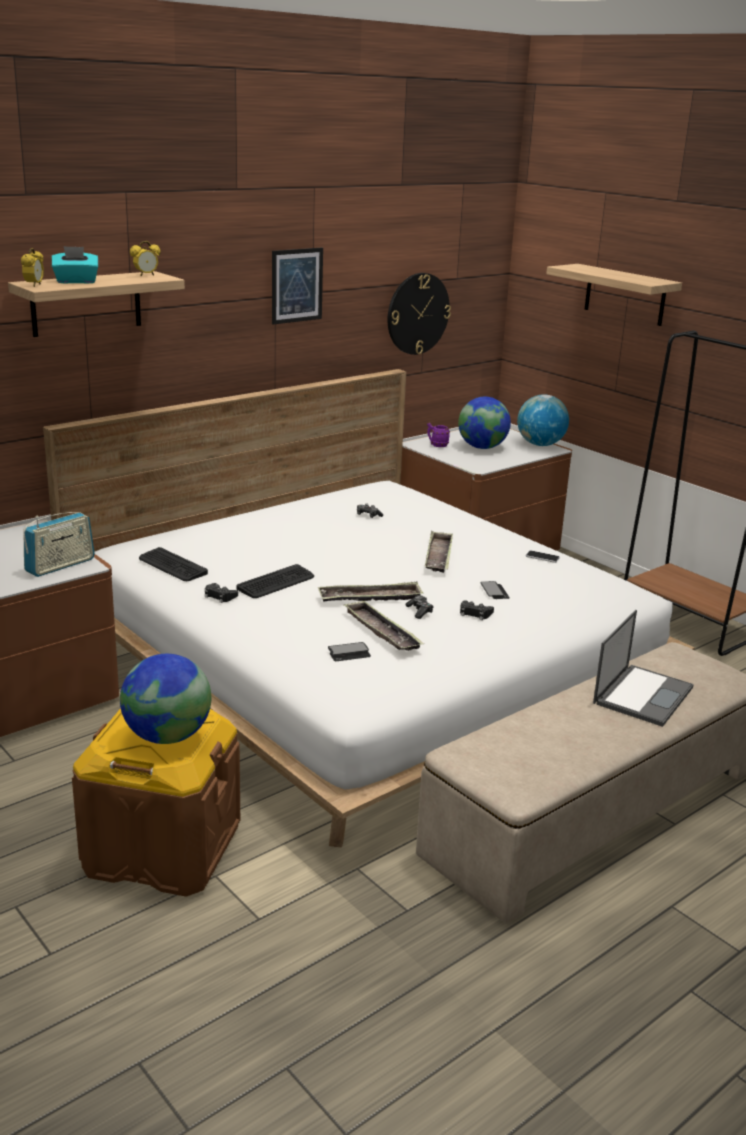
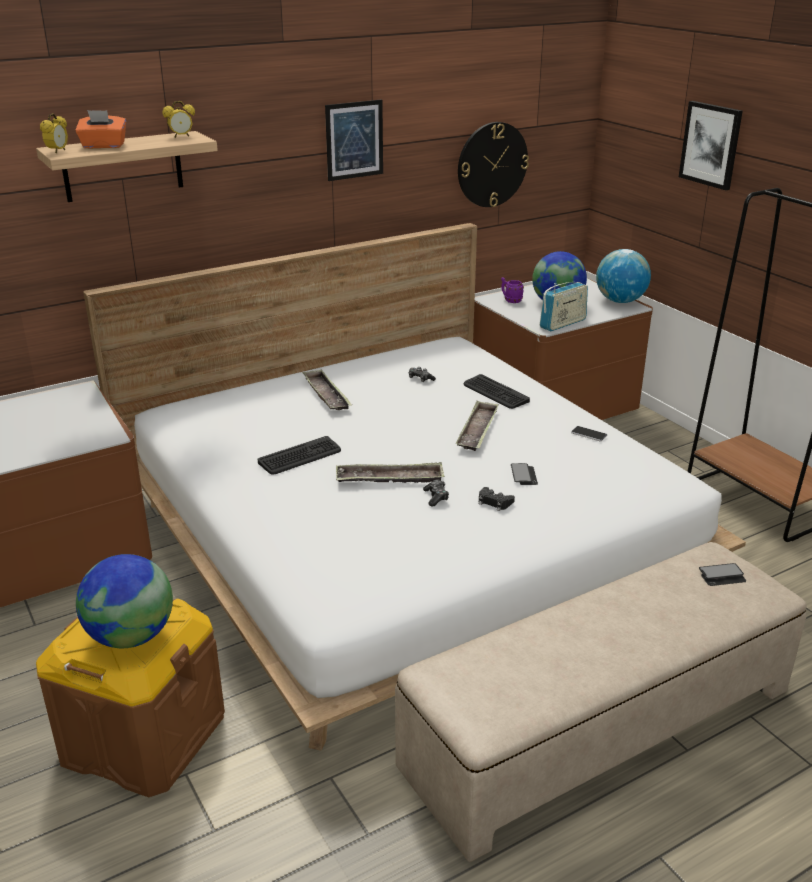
camera: 10 degrees right, 5 degrees up
(60, 565) = (85, 434): radio -> radio (563, 324)
(76, 281) = (103, 146): turquoise tissue box -> orange tissue box
(172, 566) = (205, 433): keyboard -> keyboard (495, 393)
(220, 596) = (239, 470): black game controller -> none
(349, 653) = (346, 546): phone -> phone (722, 576)
(381, 631) = (388, 521): tray -> tray (326, 395)
(625, 295) = (711, 144): shelf -> picture
(643, 694) = (659, 610): laptop -> none

